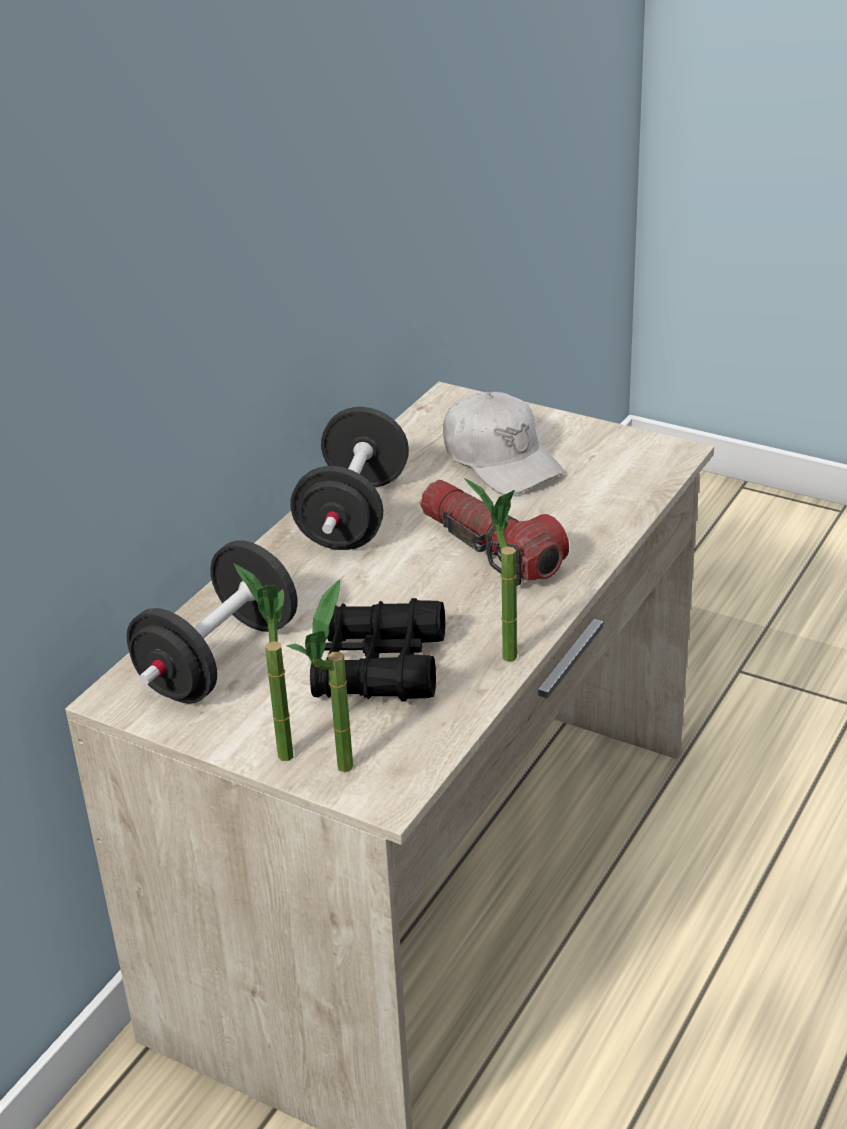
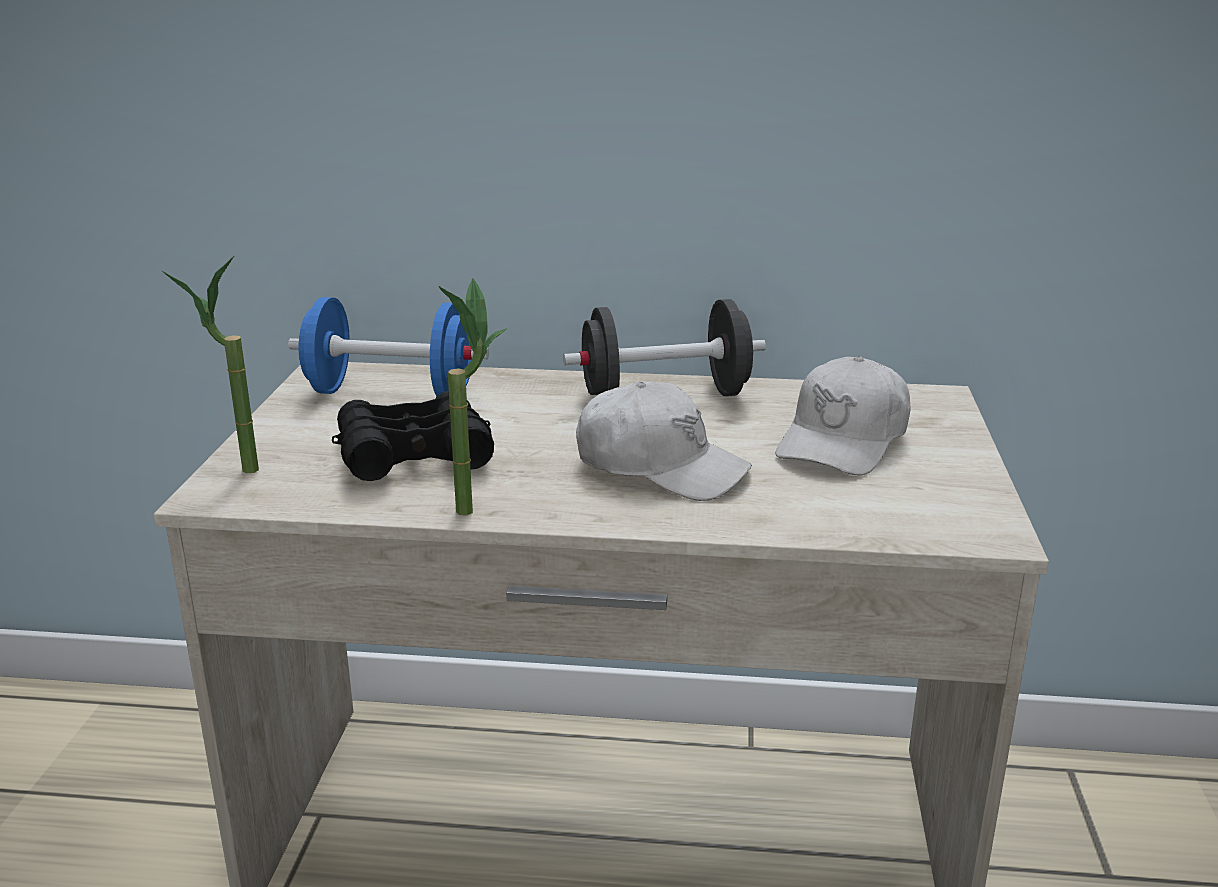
camera: 65 degrees right, 10 degrees down
(219, 660) = (391, 393): black dumbbell -> blue dumbbell
(279, 746) = (274, 438): potted plant -> none
(490, 549) = (660, 467): flashlight -> white cap

